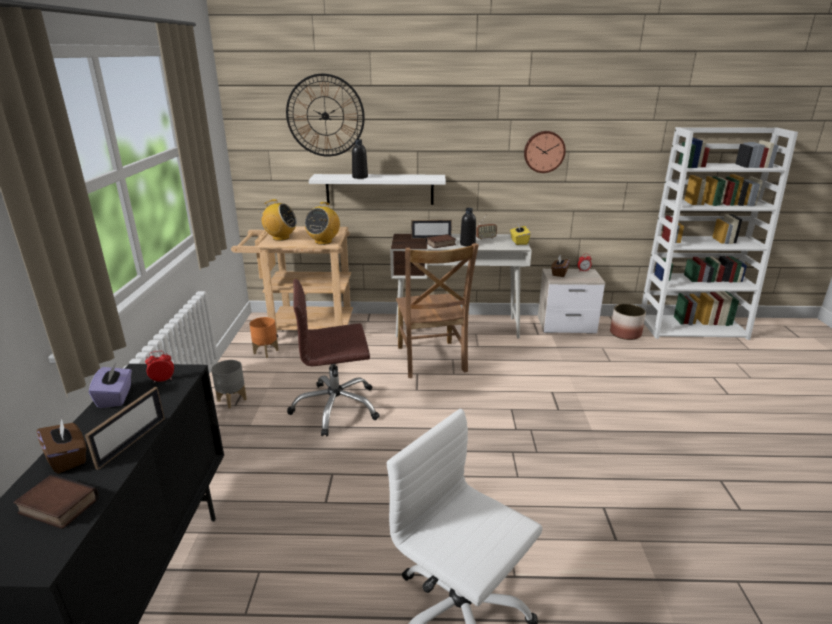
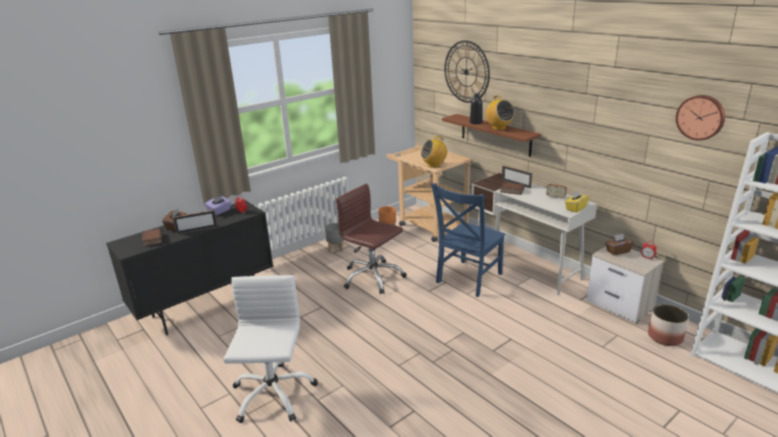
camera: 50 degrees right, 0 degrees up
(280, 238) = (417, 155): radio -> radio (498, 128)
(379, 189) = (495, 134): white shelf -> brown shelf
(431, 360) = (467, 279): brown chair -> blue chair
(467, 244) = (530, 197): black bottle -> none
(544, 151) = (623, 130): wall clock -> wall clock (701, 117)

